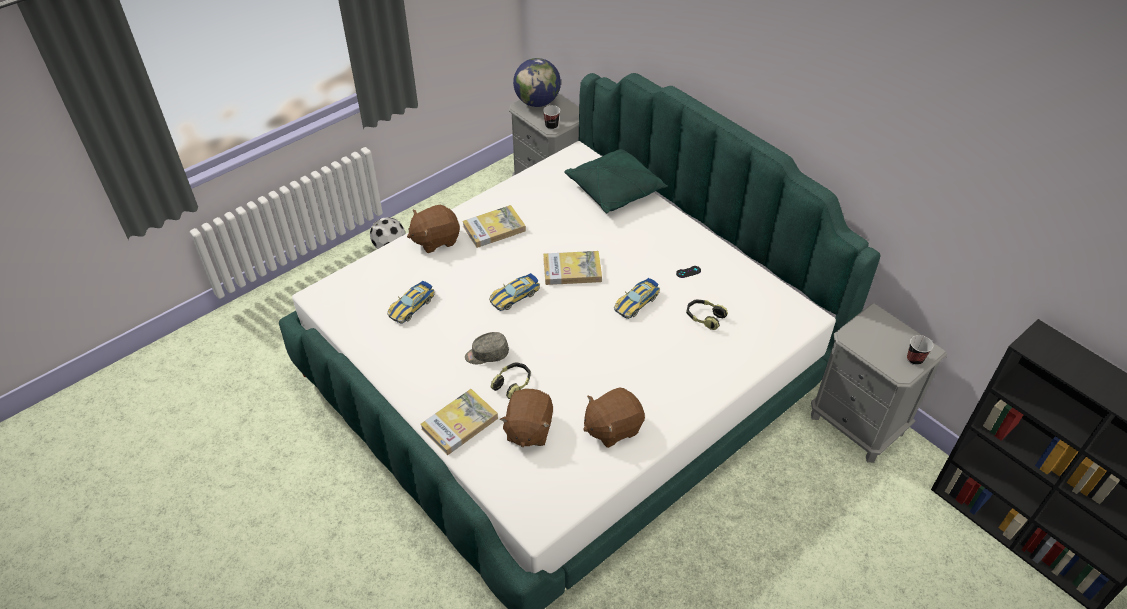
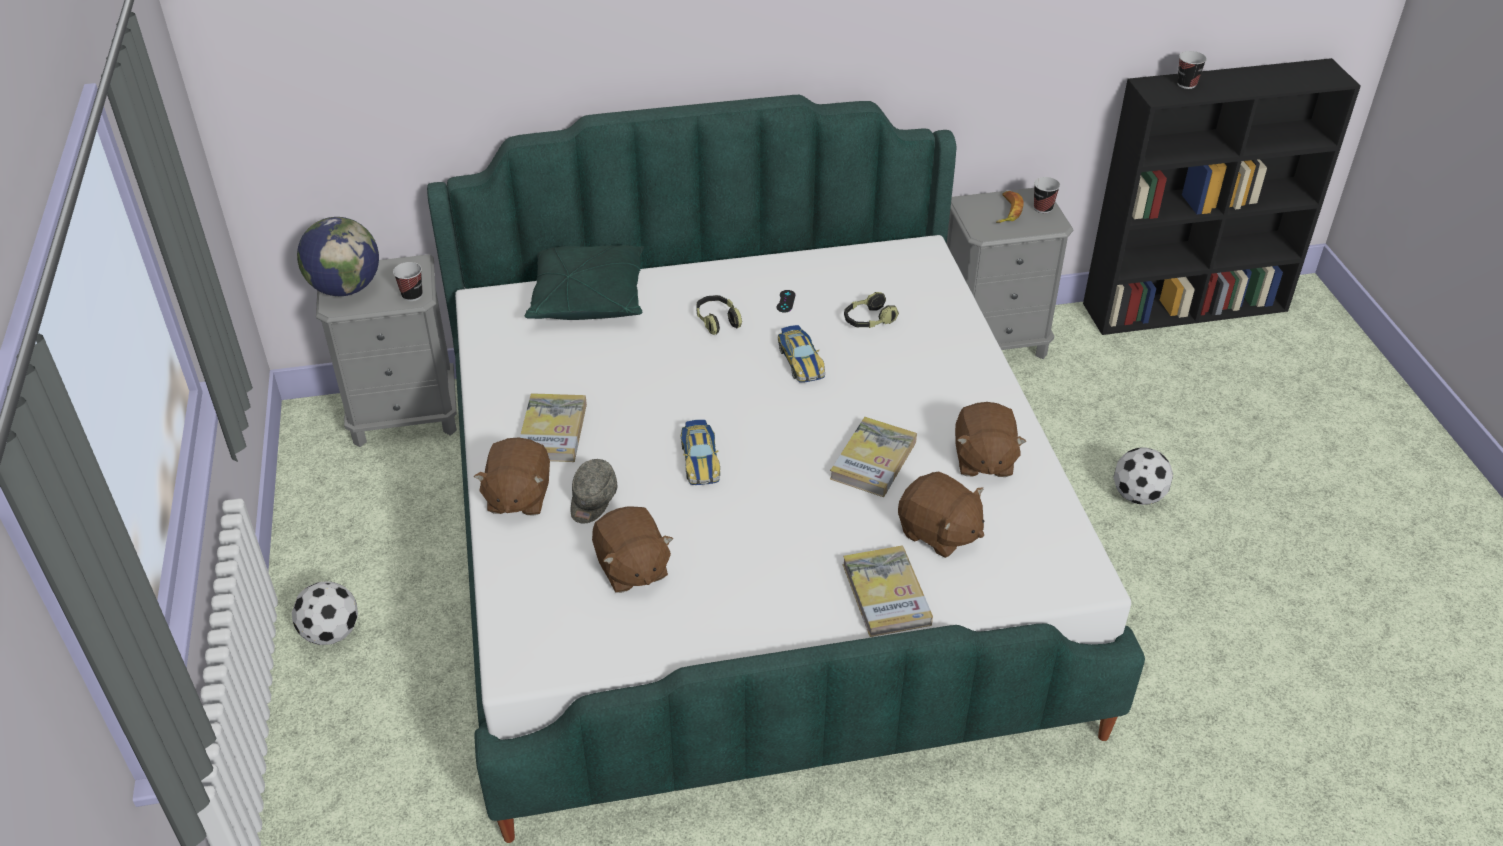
camera: 60 degrees left, 5 degrees down
(411, 306) = (631, 568): toy car -> brown plush toy
(486, 354) = (784, 525): grey cap -> grey cap (592, 500)
(512, 384) = (854, 519): headphones -> headphones (717, 321)
(572, 270) = (698, 391): book -> book (873, 460)
(768, 574) = (1138, 496): none -> football
(889, 340) = (1007, 211): none -> banana
(1073, 358) = (1186, 84): none -> cup

